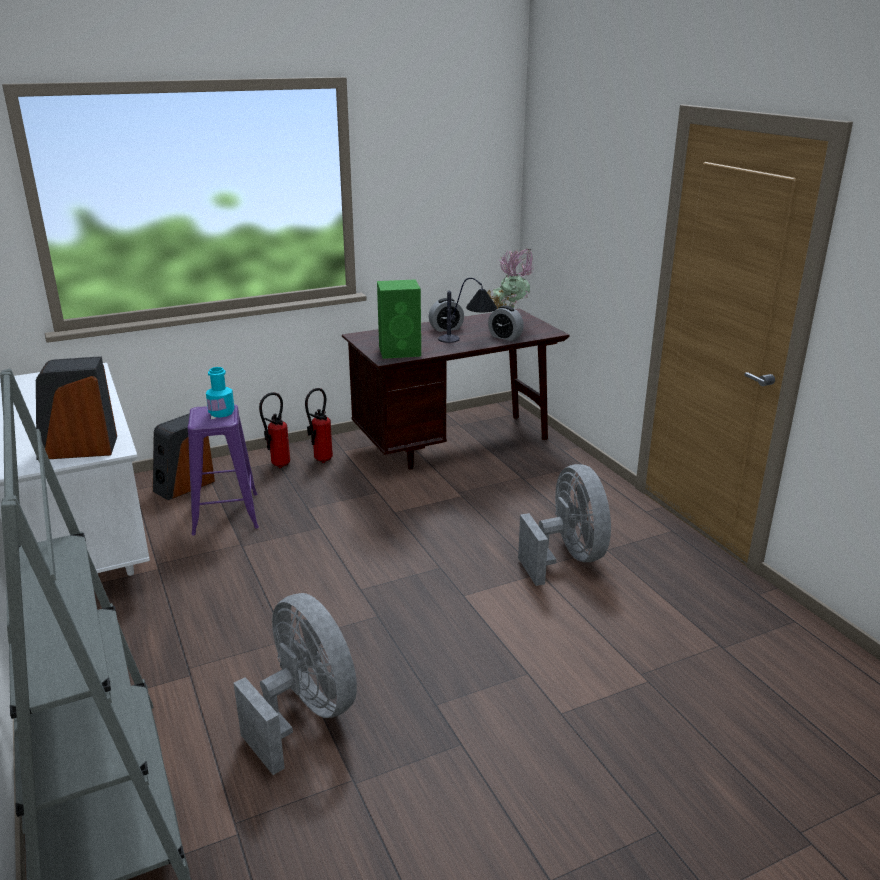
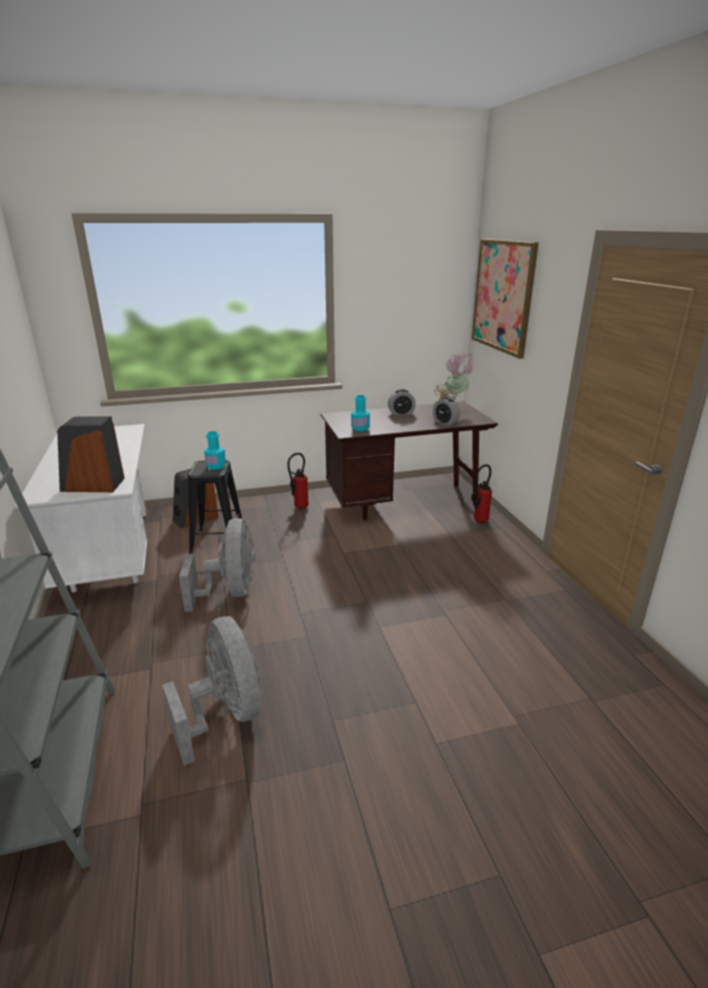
camera: 10 degrees right, 0 degrees up
(225, 513) = (218, 542): purple stool -> black stool
(277, 465) = (266, 509): fire extinguisher -> fire extinguisher (478, 521)
(401, 351) = (360, 428): green speaker -> turquoise bottle
(468, 342) = (415, 424): table lamp -> none
(565, 177) = (503, 296): none -> picture
(567, 558) = (472, 604): grey fan -> grey fan (231, 592)

